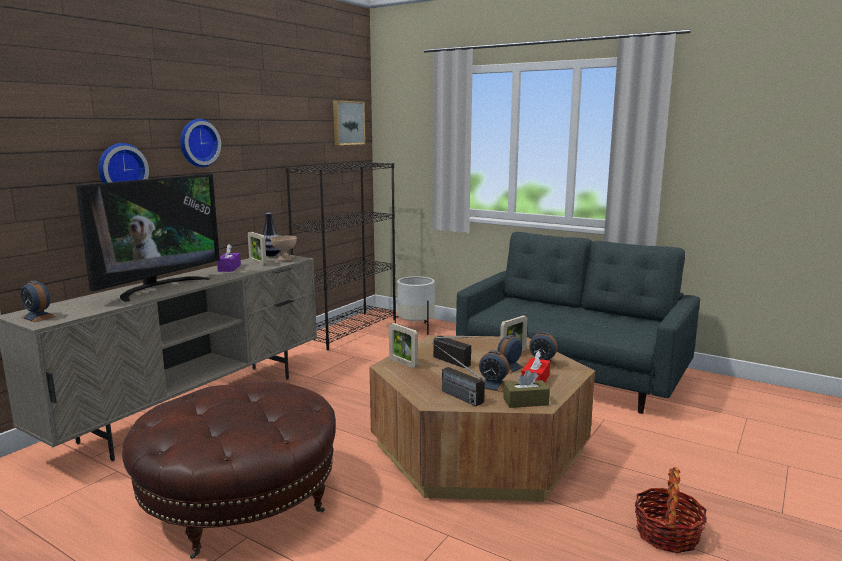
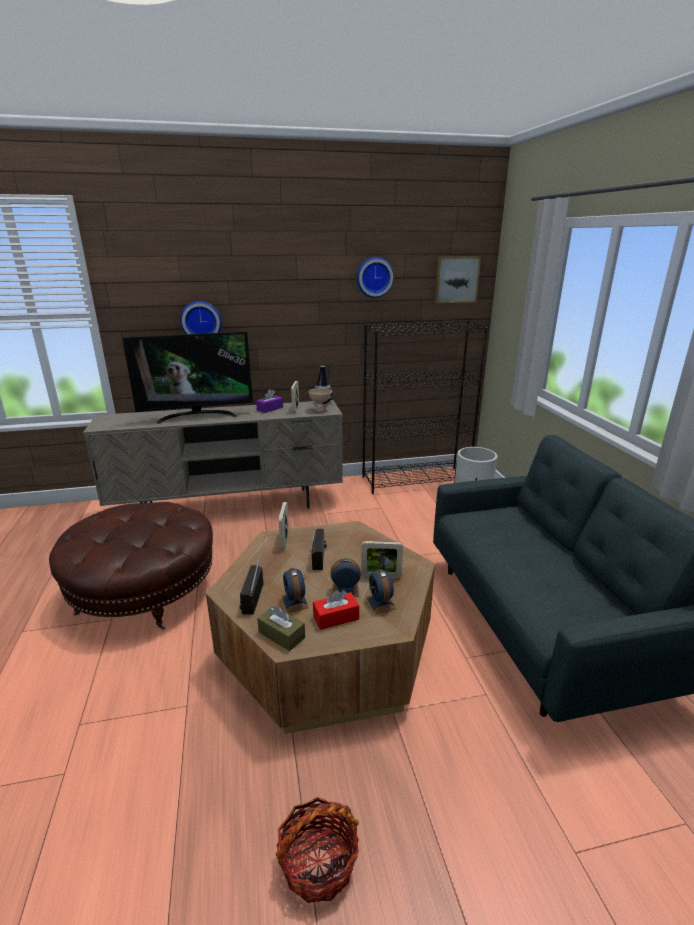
camera: 45 degrees right, 10 degrees up
(38, 317) = (104, 422): alarm clock -> none
(198, 143) = (271, 300): wall clock -> wall clock (374, 277)

